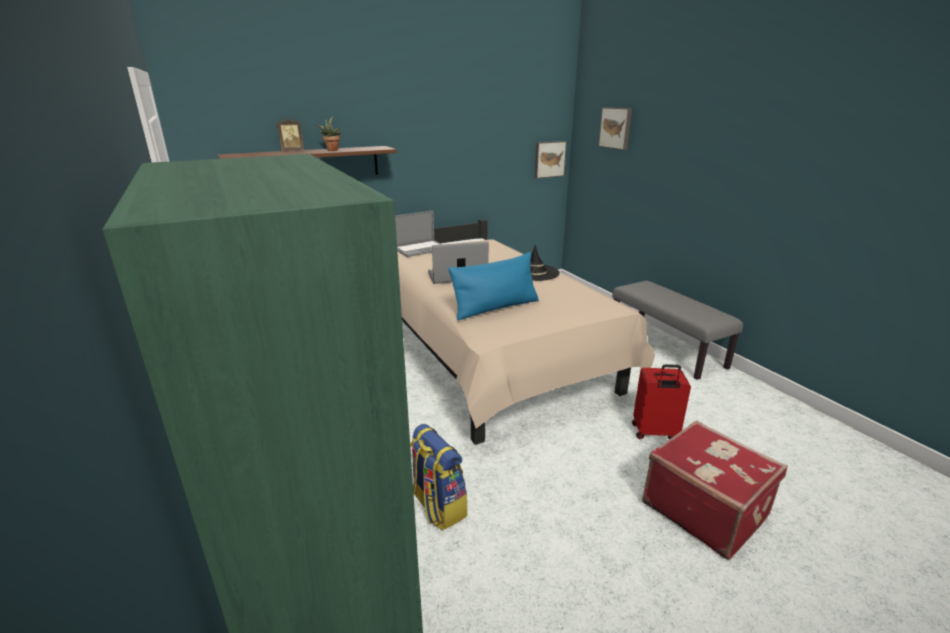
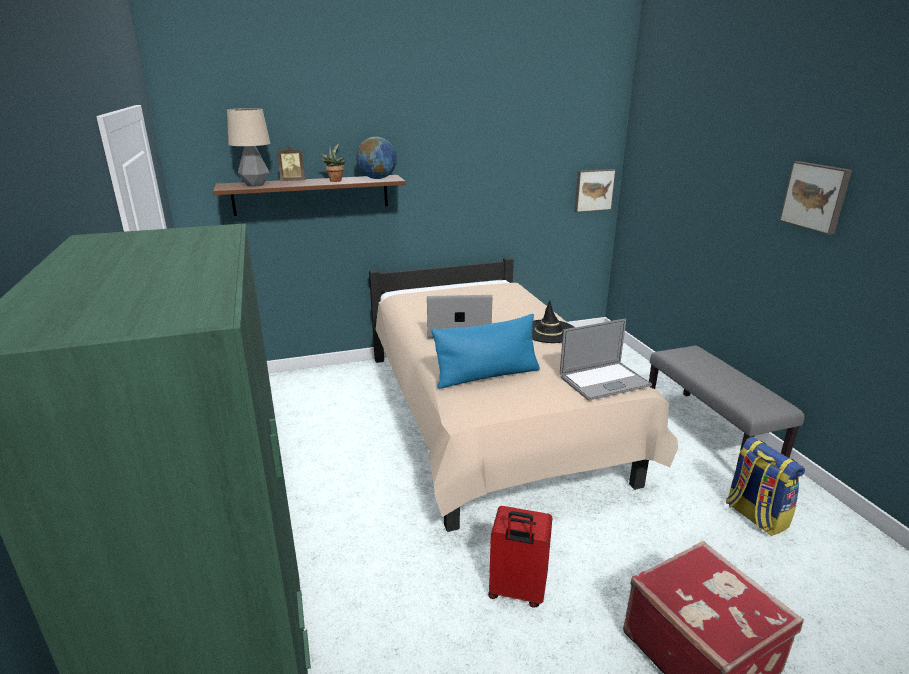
camera: 10 degrees right, 0 degrees up
(258, 154) = (255, 185): none -> table lamp
(370, 148) = (377, 178): none -> globe
(421, 249) = (429, 291): laptop -> laptop (604, 381)
(437, 507) = (386, 602): backpack -> backpack (754, 516)
(616, 128) = (672, 159): picture -> picture (816, 196)
(654, 433) = (664, 543): red suitcase -> red suitcase (516, 591)

